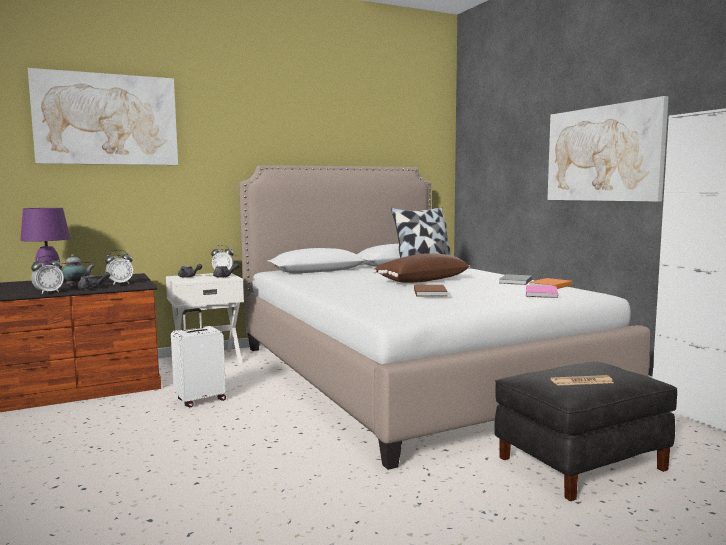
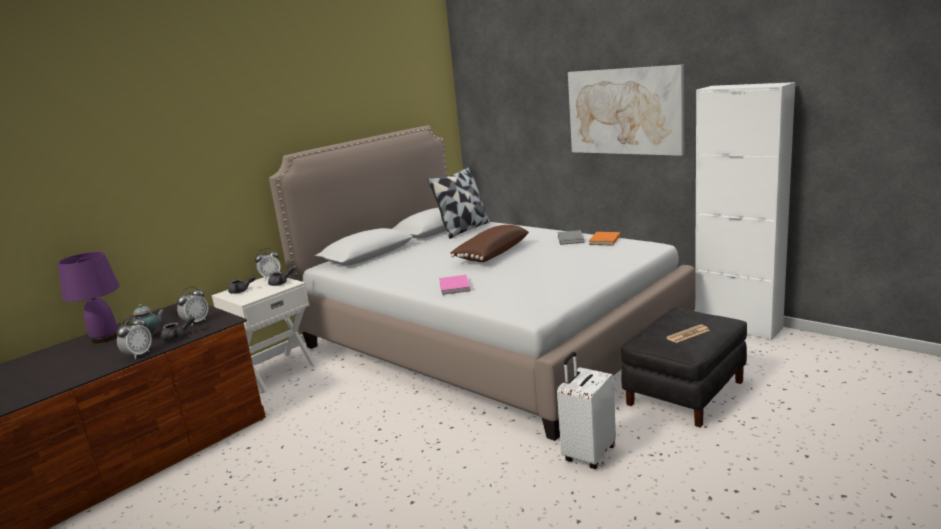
camera: 20 degrees left, 10 degrees up
(107, 119) = (115, 135): picture -> none
(200, 400) = (321, 419): white suitcase -> white suitcase (588, 454)
(430, 292) = (524, 272): brown book -> none
(540, 294) = (610, 254): pink book -> pink book (454, 287)

